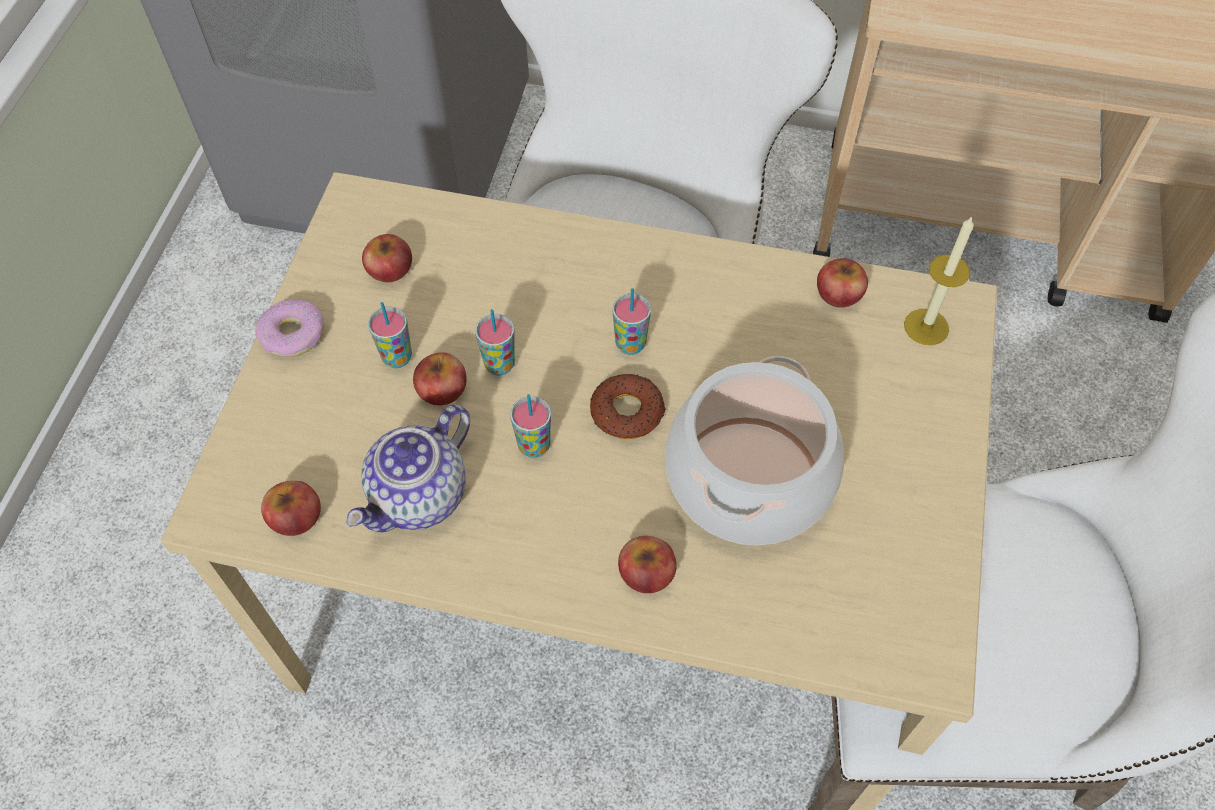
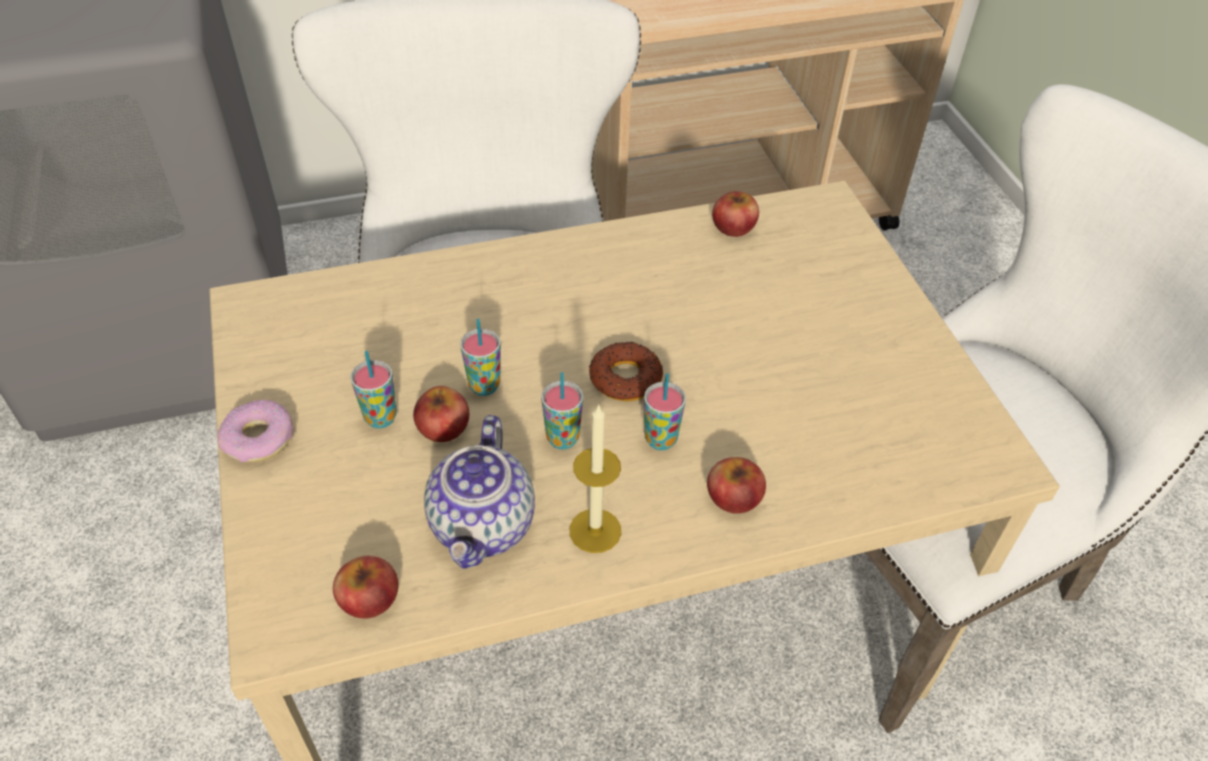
camera: 30 degrees left, 10 degrees down
(390, 269) = (323, 348): apple -> none
(630, 344) = (591, 325): cup -> cup (660, 439)
(748, 478) = (763, 387): cooking pot -> none
(926, 327) = (816, 226): candle -> candle (595, 530)

